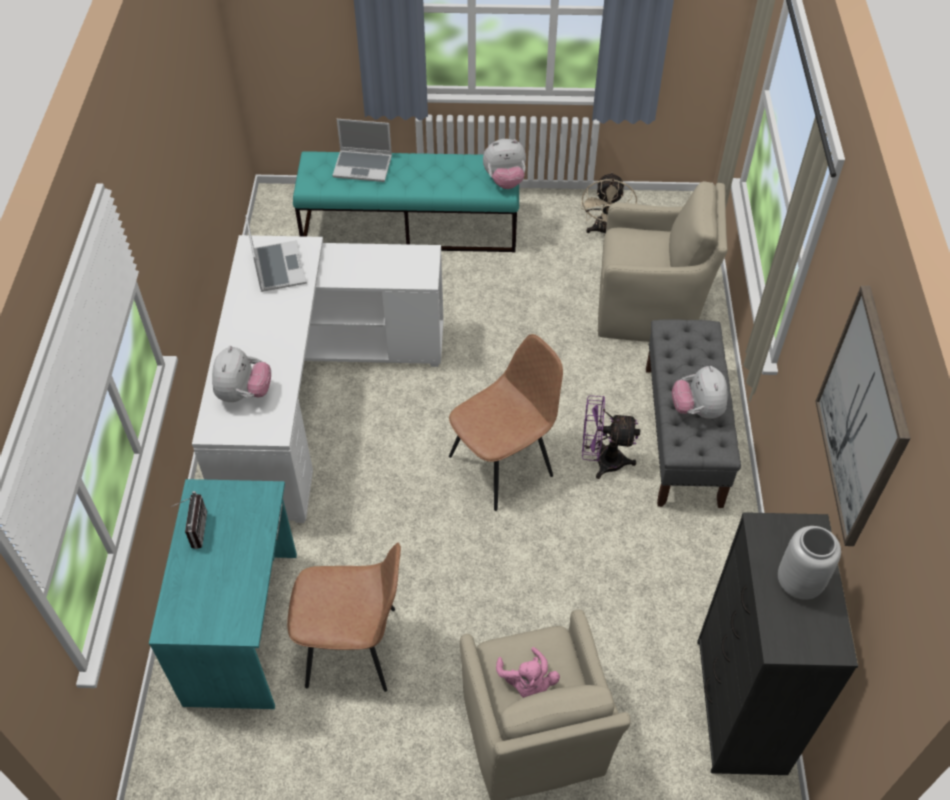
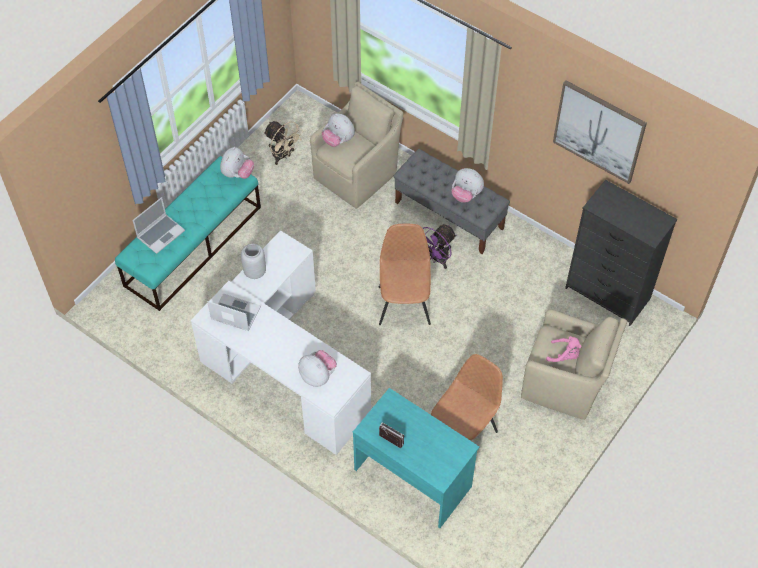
camera: 55 degrees left, 5 degrees up
(641, 235) = (338, 140): none -> plush toy
(799, 582) = (629, 211): grey vase -> grey vase (254, 271)

